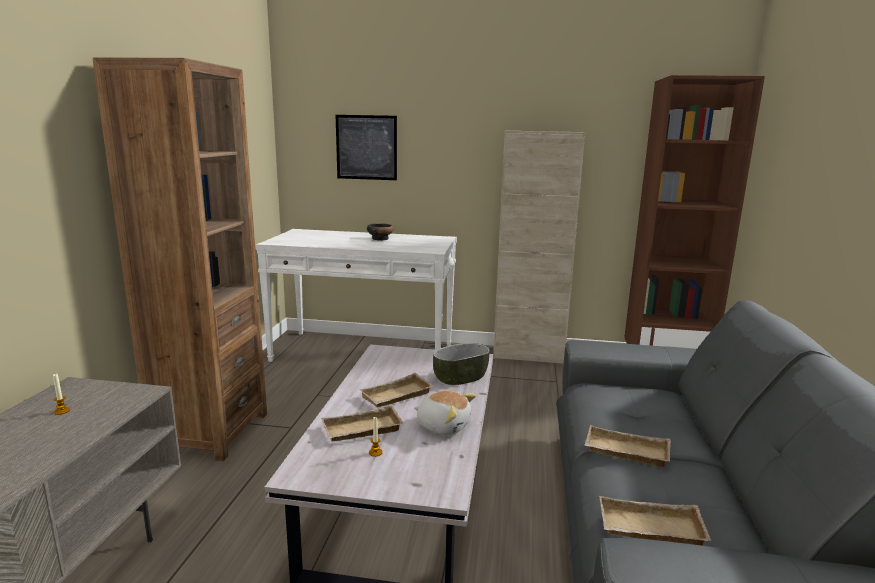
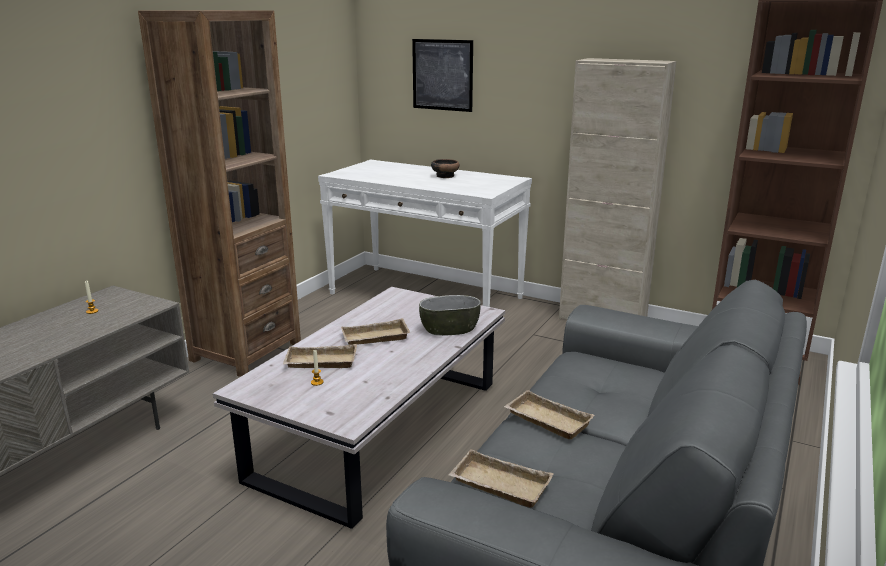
camera: 20 degrees right, 5 degrees up
(443, 425) = (394, 369): plush toy -> none

